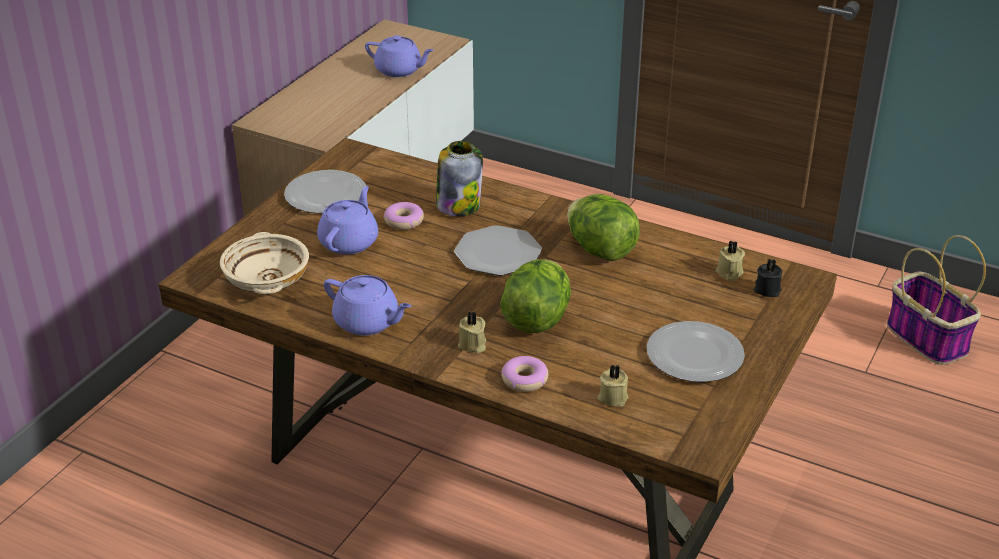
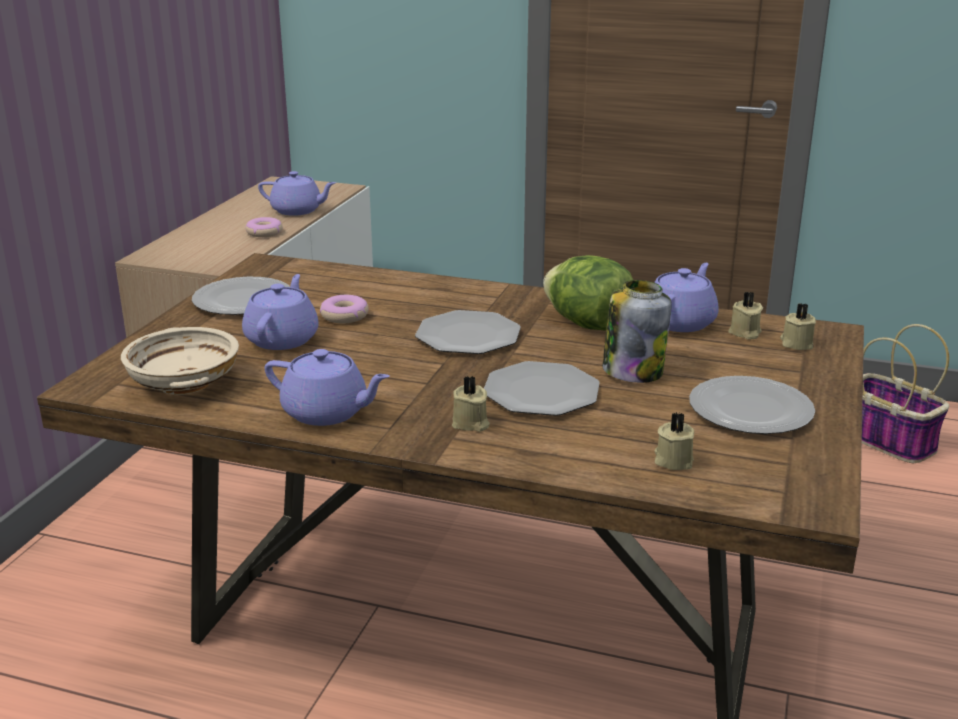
camera: 10 degrees left, 10 degrees down
(458, 205) = (405, 298): jar -> jar (632, 371)
(524, 379) = (552, 453): donut -> donut (264, 233)
(536, 319) = (541, 392): lettuce -> plate
(680, 255) = (681, 322): none -> purple teapot
(767, 289) = (796, 343): black candle -> beige candle

